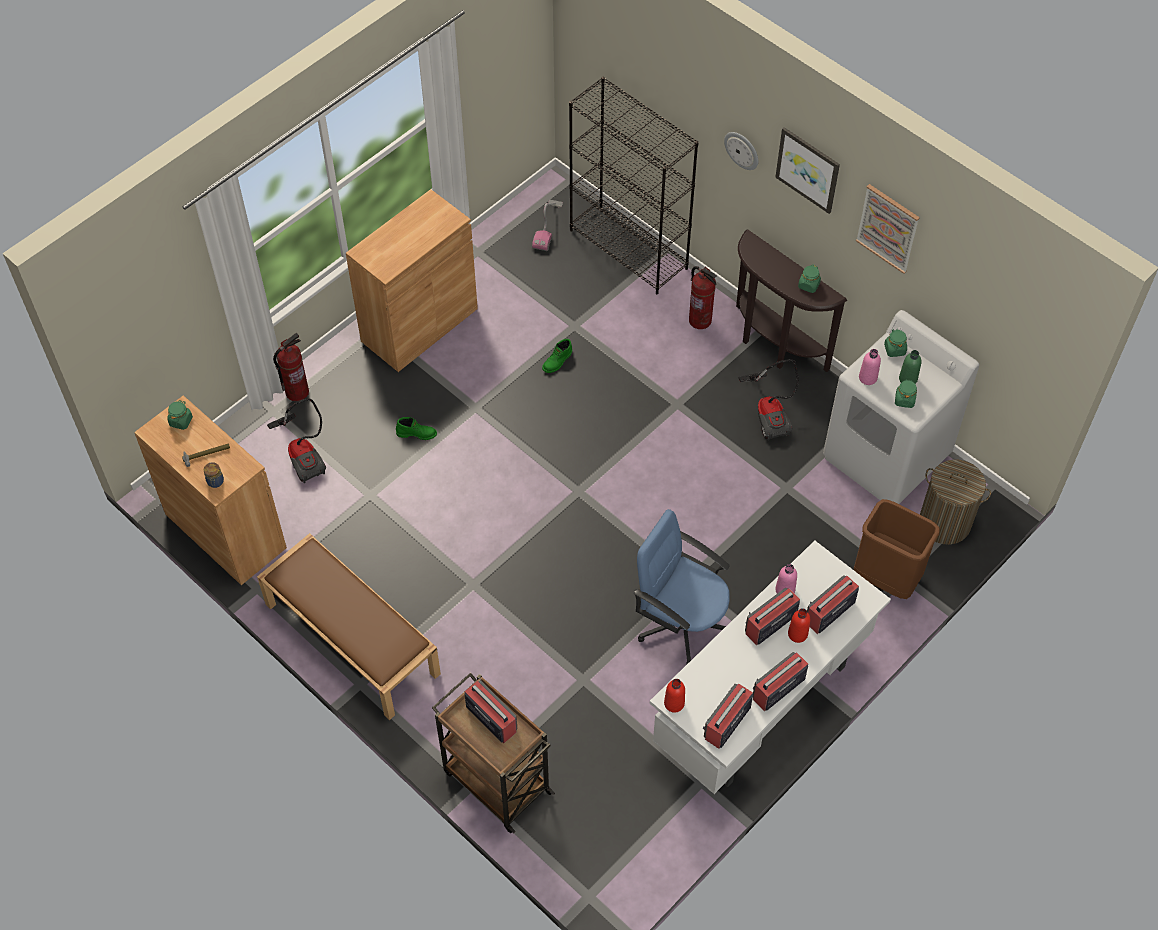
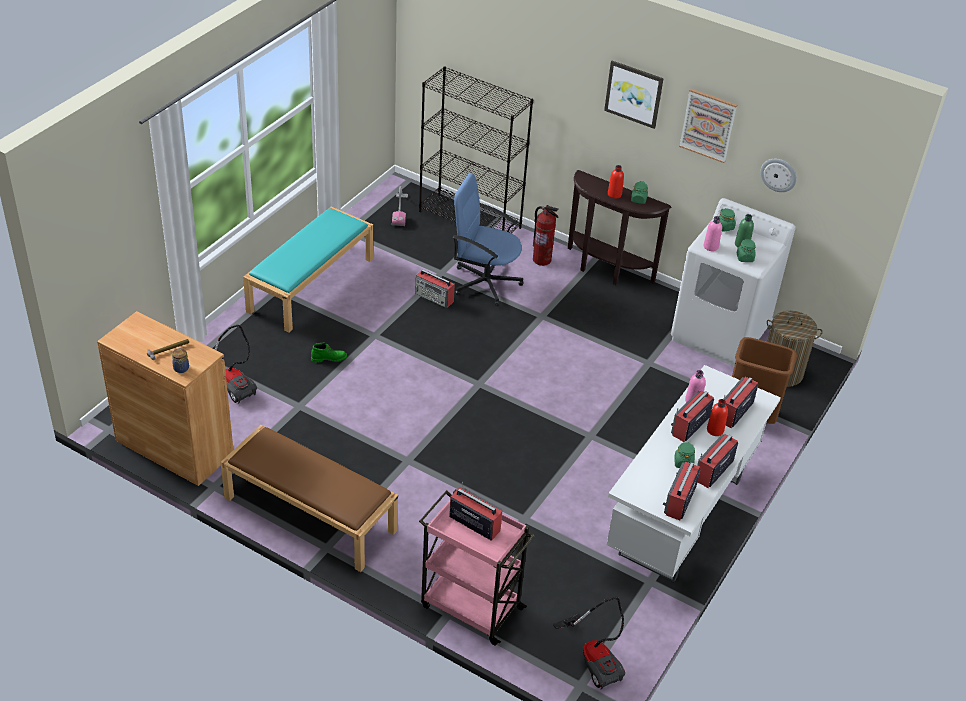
camera: 15 degrees left, 15 degrees down
(181, 421) = (139, 329): green jar -> green jar (683, 462)
(297, 392) = (216, 340): fire extinguisher -> none
(419, 325) = (311, 284): brown cabinet -> turquoise bench
(496, 781) = (470, 606): brown cart -> pink cart
(558, 361) = (434, 297): green boot -> radio
(674, 703) = (630, 492): red bottle -> red bottle (614, 194)
(681, 623) = (594, 466): blue office chair -> blue office chair (485, 282)
(742, 150) = (572, 96): wall clock -> wall clock (778, 174)
(770, 412) = (618, 314): vacuum cleaner -> vacuum cleaner (595, 658)

